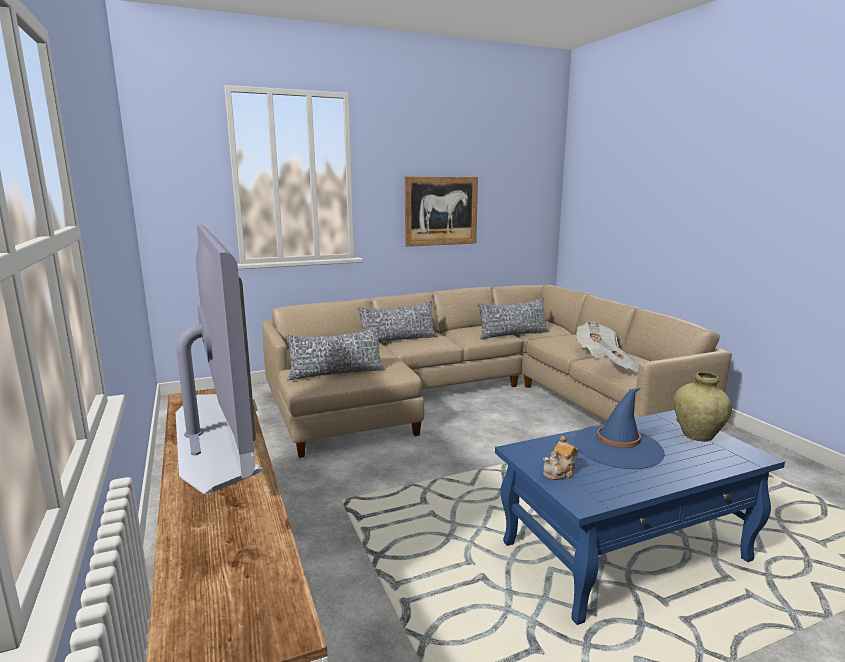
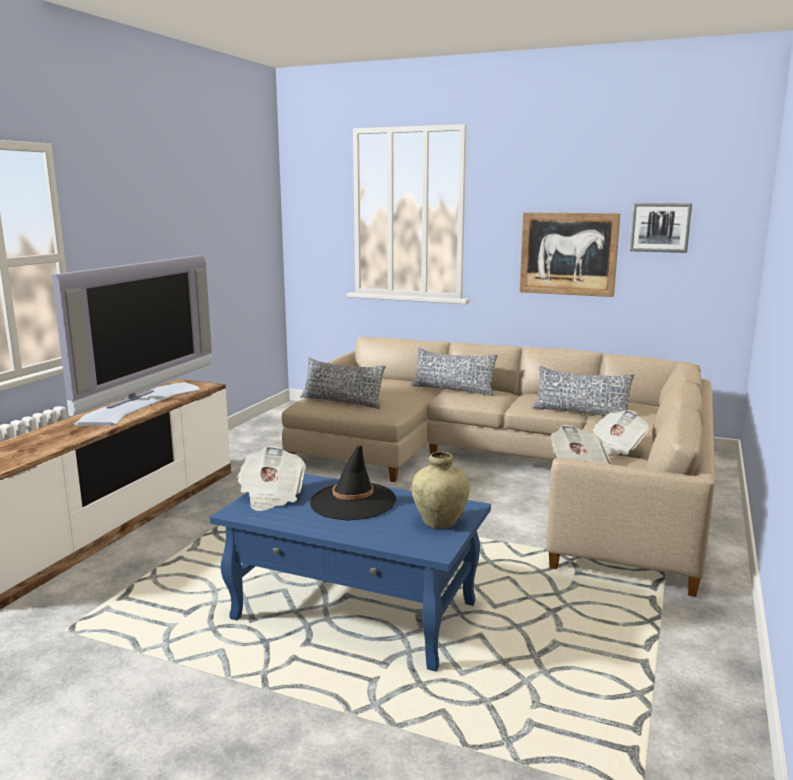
camera: 45 degrees right, 0 degrees up
(502, 187) = (660, 227): none -> picture
(560, 473) = (271, 496): teapot -> newspaper
(618, 447) = (353, 502): blue hat -> black hat

